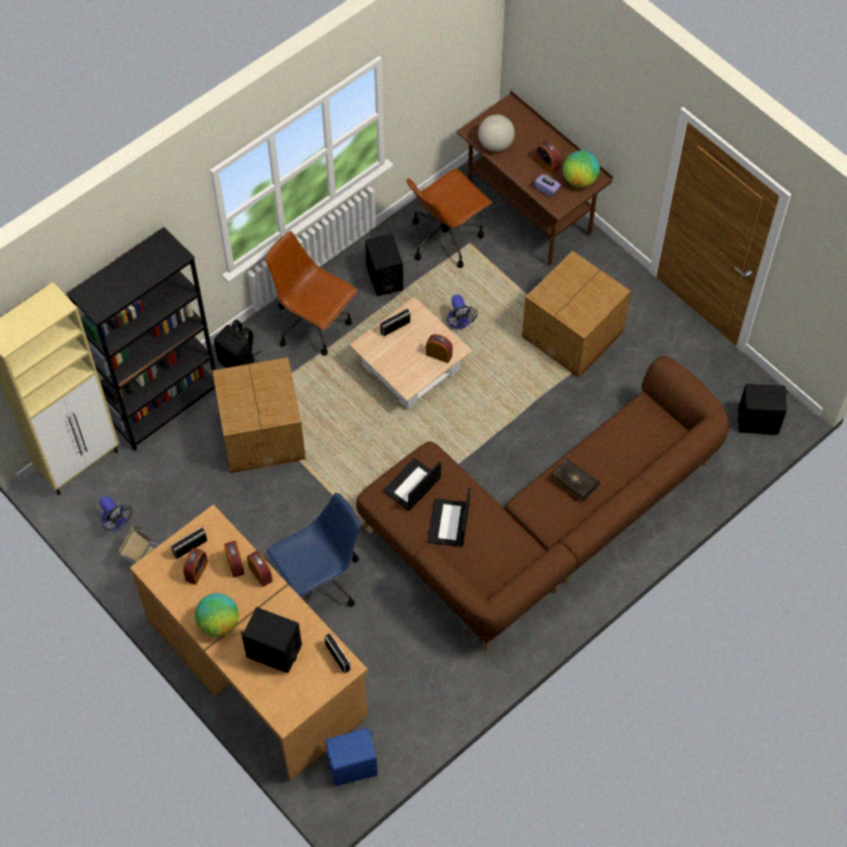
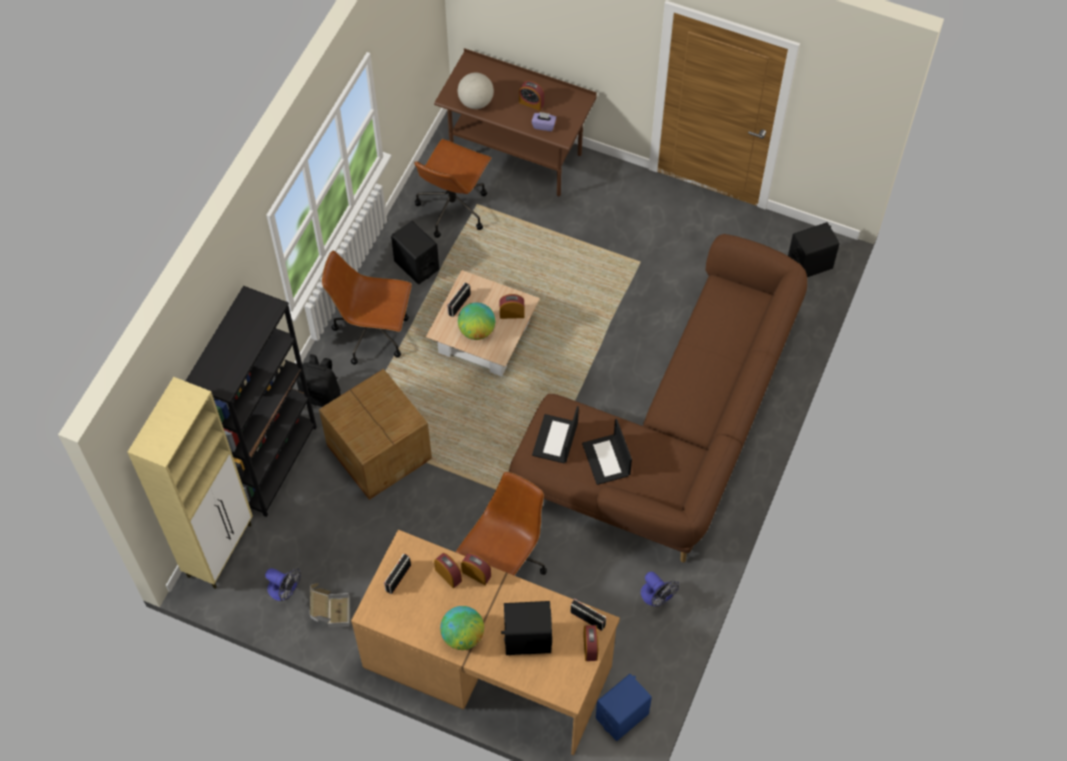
camera: 25 degrees left, 0 degrees up
(196, 571) = (416, 596): alarm clock -> alarm clock (590, 647)
(320, 581) = (504, 563): blue office chair -> brown office chair
(459, 323) = (506, 280): fan -> fan (657, 597)
(574, 334) = (613, 249): cardboard box -> none
(574, 483) = (695, 379): book -> none
(579, 180) = (568, 106): globe -> globe (477, 331)

